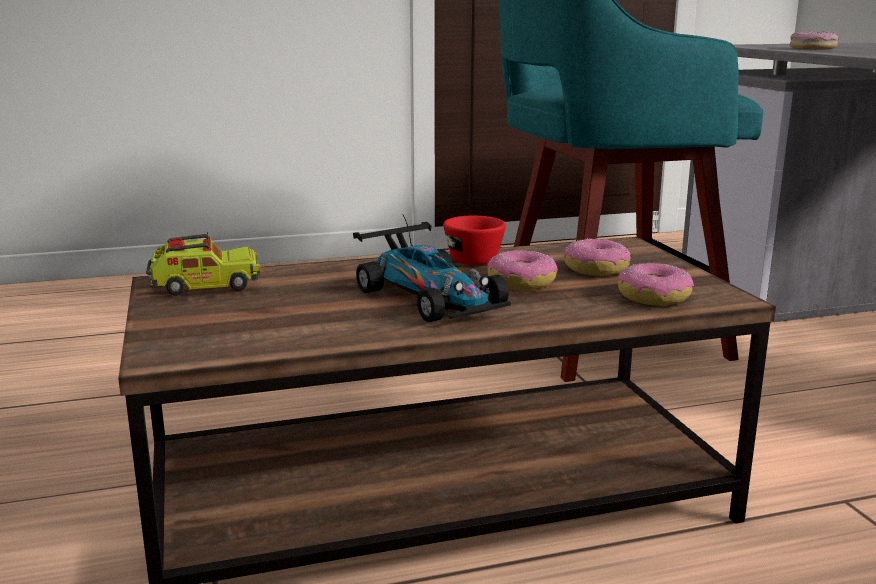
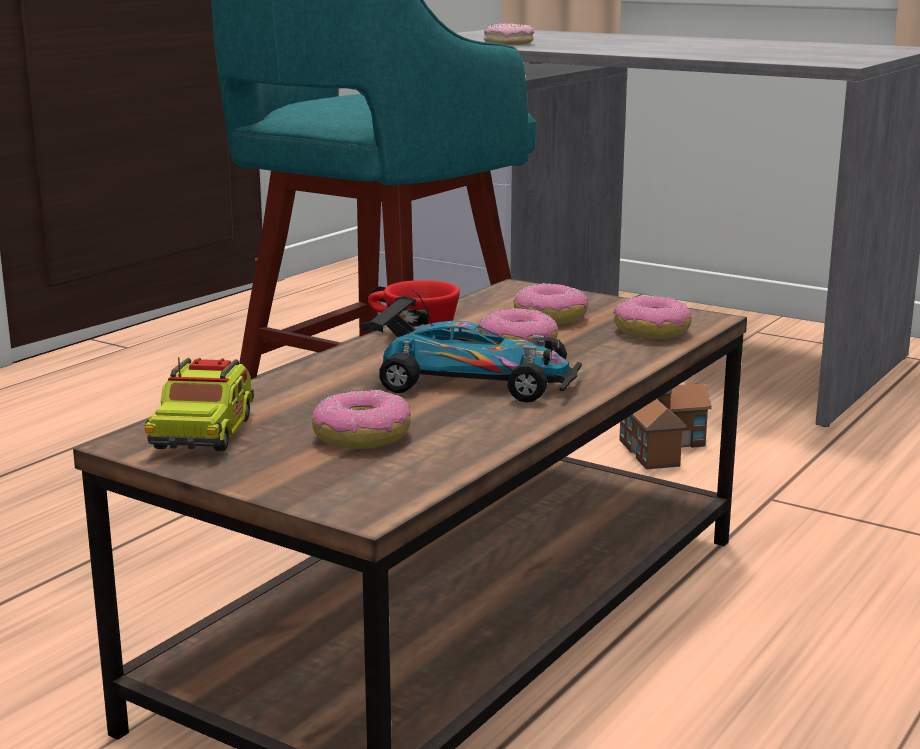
camera: 40 degrees left, 0 degrees up
(205, 286) = (204, 432): toy truck -> toy truck turned 150 degrees clockwise
(275, 313) = (362, 436): none -> donut
(803, 423) = (662, 445): none -> toy house

